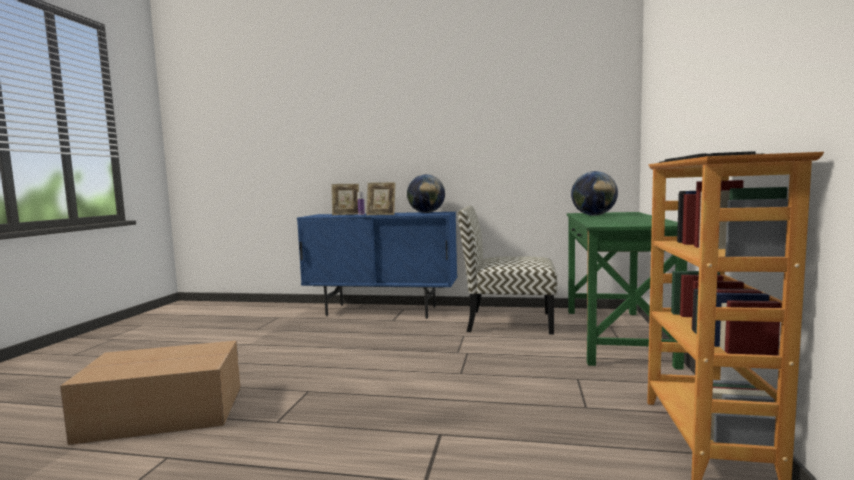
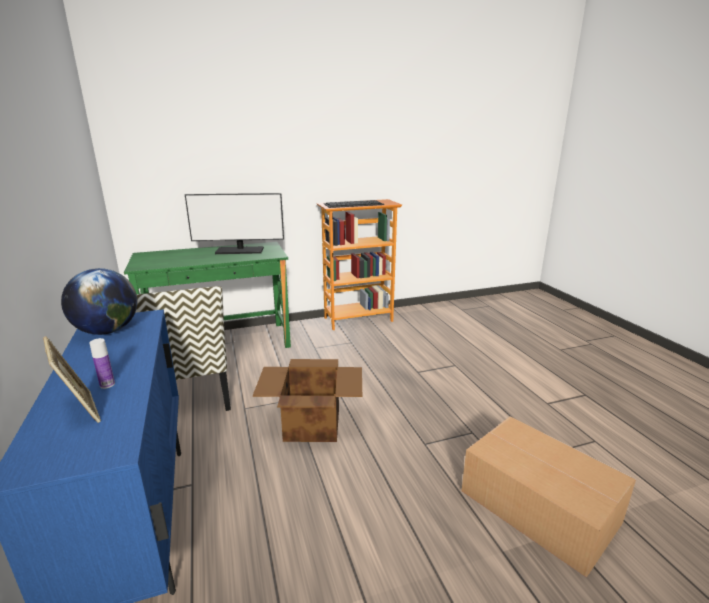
camera: 120 degrees left, 15 degrees up
(381, 214) = (128, 360): picture frame -> none
(408, 353) = (311, 424): none -> cardboard box
(593, 215) = (175, 261): globe -> none
(630, 220) = (240, 251): none -> monitor

